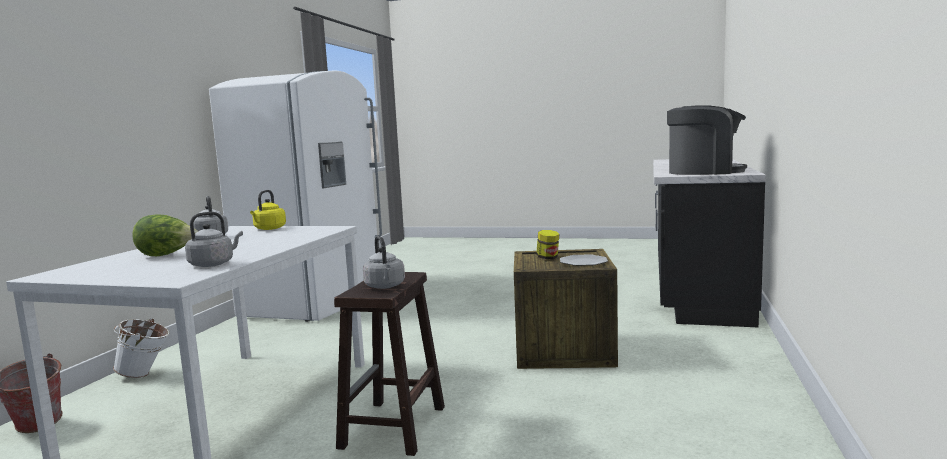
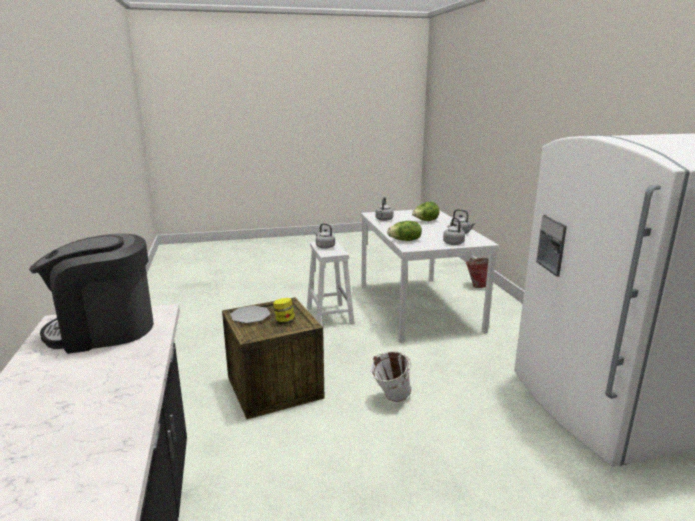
camera: 150 degrees right, 10 degrees up
(145, 375) = (507, 310): white bucket -> white bucket (390, 399)
(269, 229) = (452, 243): yellow kettle -> grey kettle
(310, 234) = (405, 240): none -> lettuce
(393, 428) = (329, 315): brown stool -> white stool

